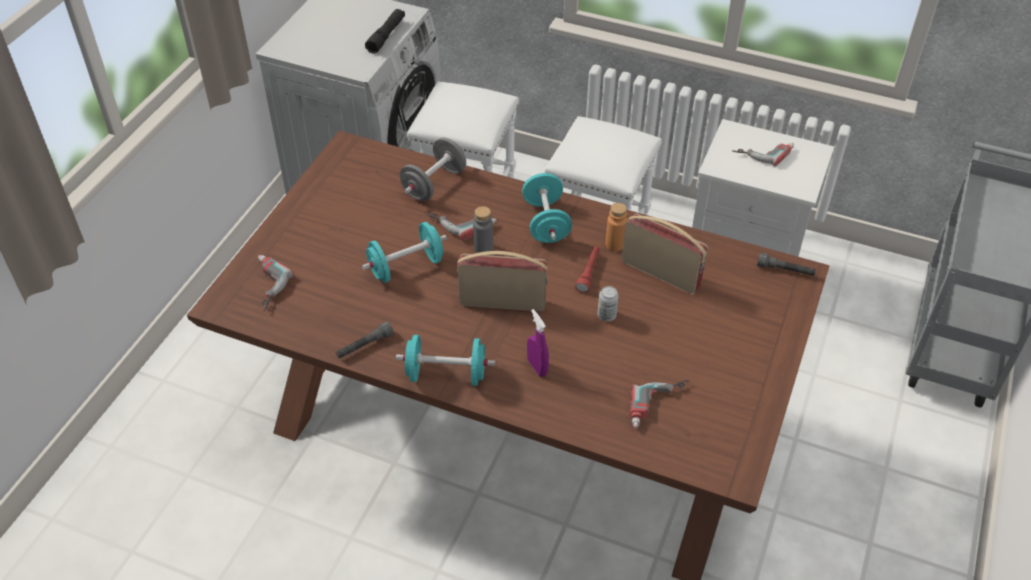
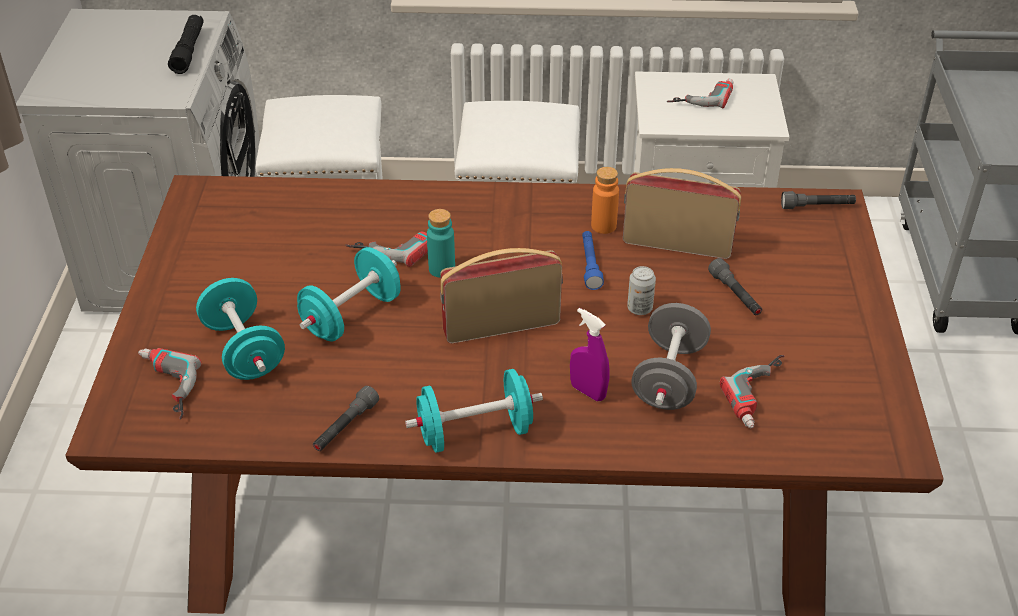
camera: 20 degrees left, 5 degrees down
(434, 184) = (337, 209): grey dumbbell -> grey dumbbell (669, 378)
(483, 248) = (442, 269): grey bottle -> turquoise bottle
(546, 222) = (505, 221): turquoise dumbbell -> turquoise dumbbell (244, 350)
(588, 273) = (590, 265): red flashlight -> blue flashlight
(682, 324) = (735, 295): none -> grey flashlight

